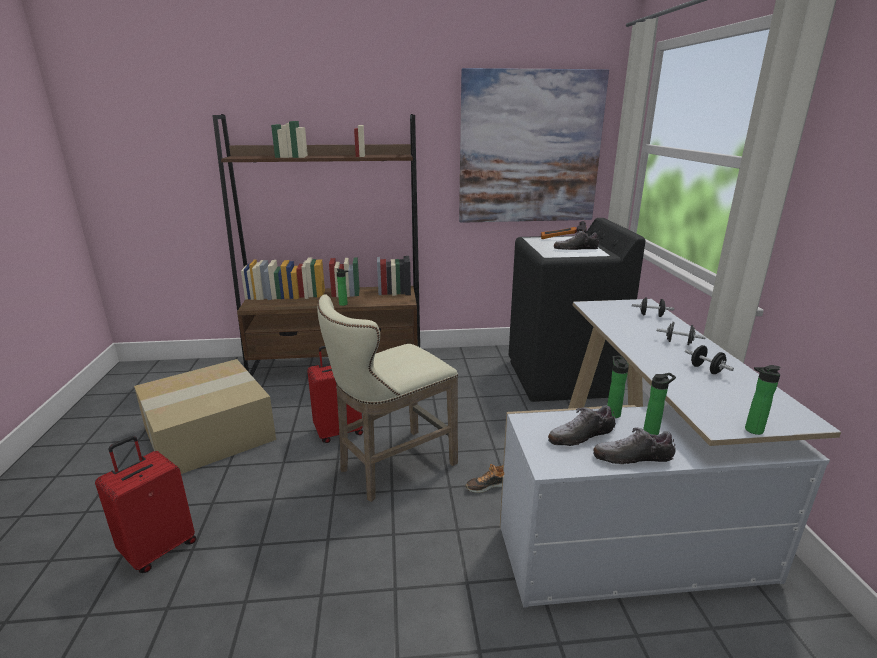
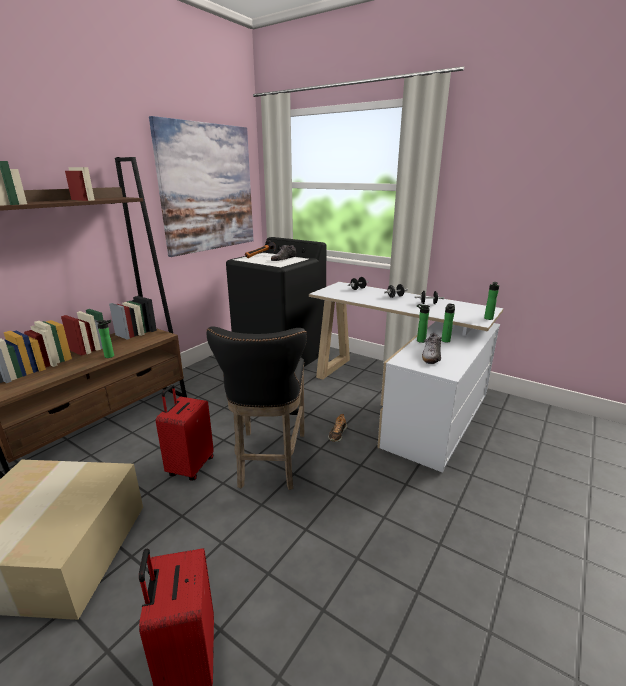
camera: 50 degrees left, 0 degrees up
(391, 467) = (269, 462): beige stool -> black stool
(632, 457) = (462, 353): shoe -> none

